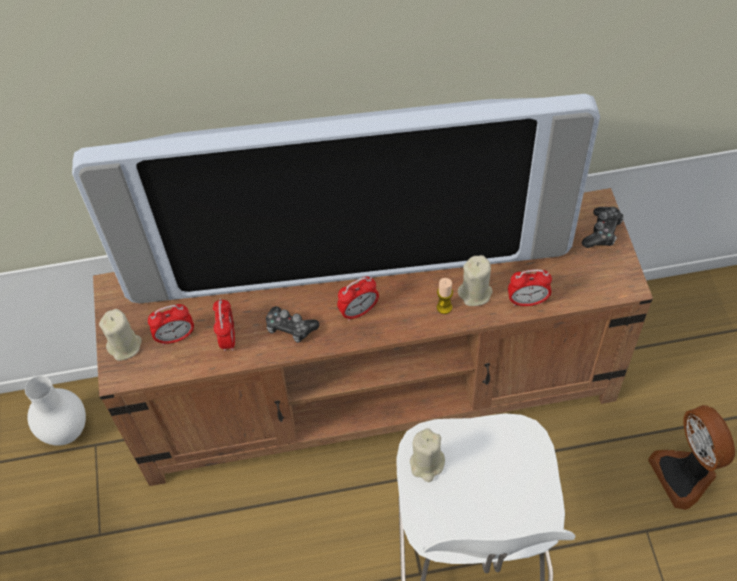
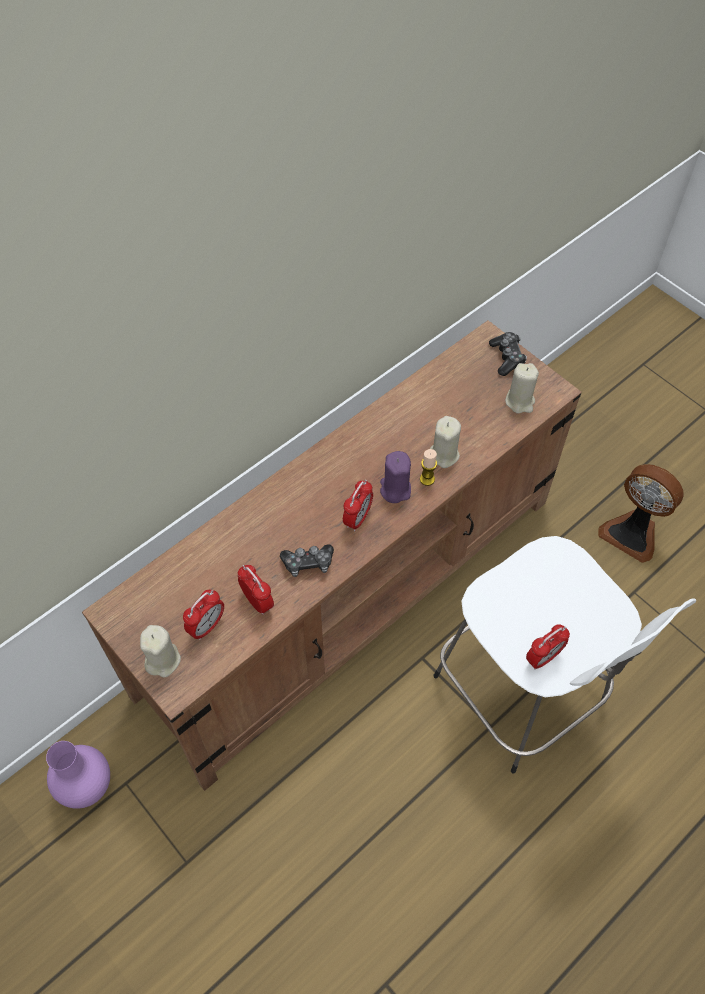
camera: 35 degrees left, 0 degrees up
(65, 432) = (87, 788): white vase -> purple vase
(348, 261) = (317, 480): television -> none
(409, 302) = (395, 489): none -> purple candle
(427, 464) = (498, 618): beige candle -> beige candle (520, 401)
(527, 301) = (489, 441): alarm clock -> alarm clock (543, 658)

